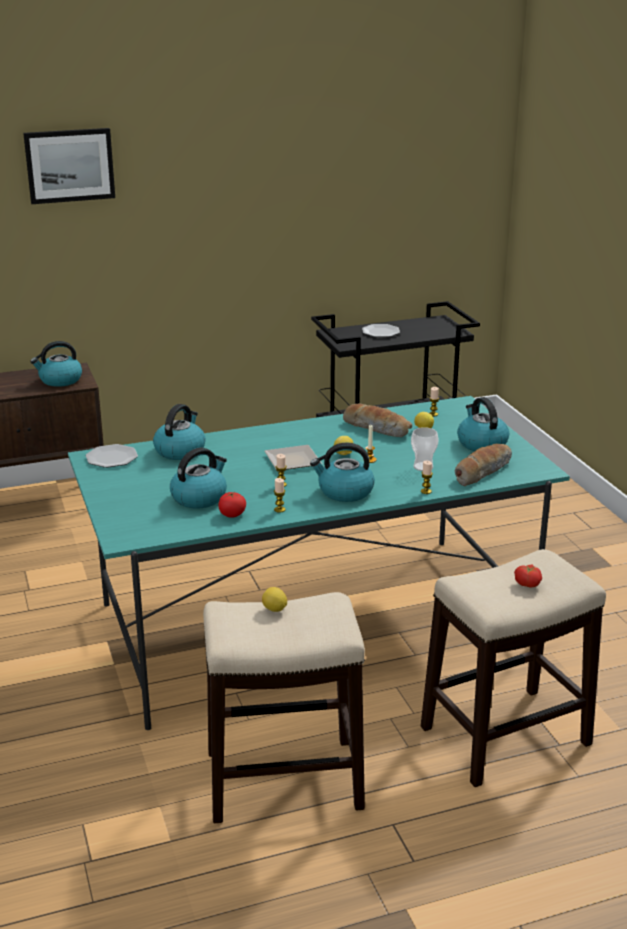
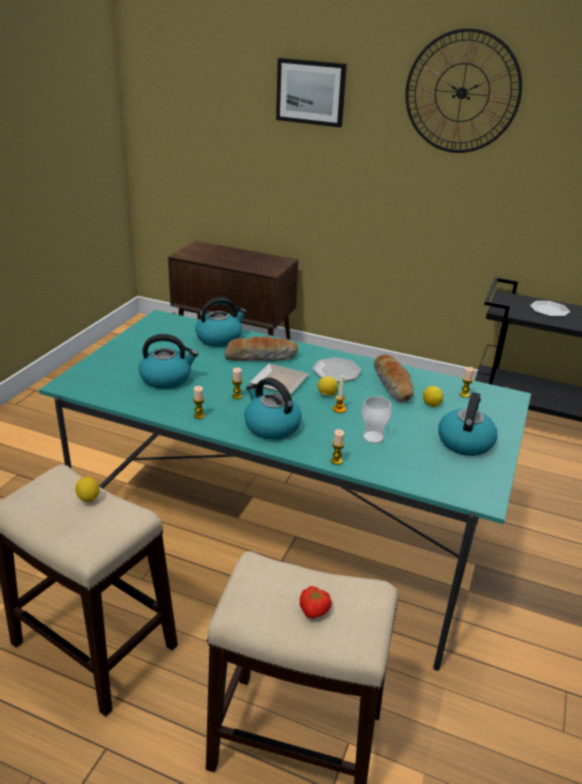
camera: 40 degrees right, 5 degrees up
(60, 380) = (261, 265): kettle -> none
(112, 458) = (170, 325): plate -> plate (337, 372)
(232, 514) = (162, 402): tomato -> none
(240, 139) = (462, 92): none -> wall clock
(482, 471) = (419, 469): bread -> bread (261, 357)

